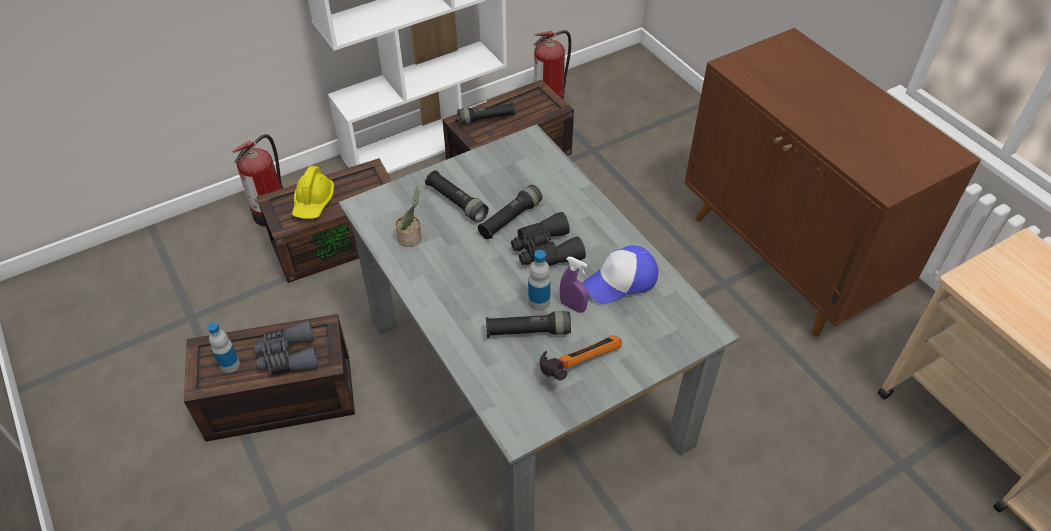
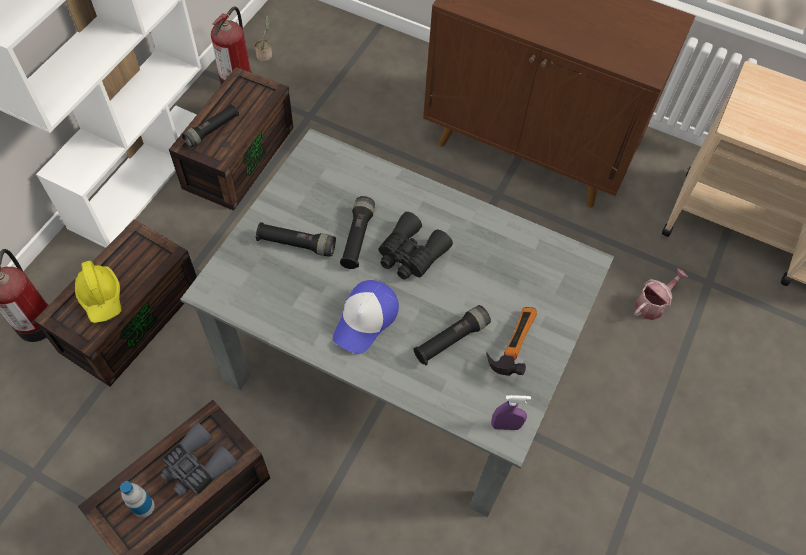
camera: 35 degrees left, 10 degrees up
(411, 238) = (281, 301): potted plant -> potted plant (265, 55)
(539, 302) = (440, 307): bottle -> none
(573, 306) = (470, 296): purple spray bottle -> purple spray bottle (506, 425)
(621, 281) = (492, 252): cap -> cap (366, 320)
(822, 454) = (652, 304): none -> watering can

